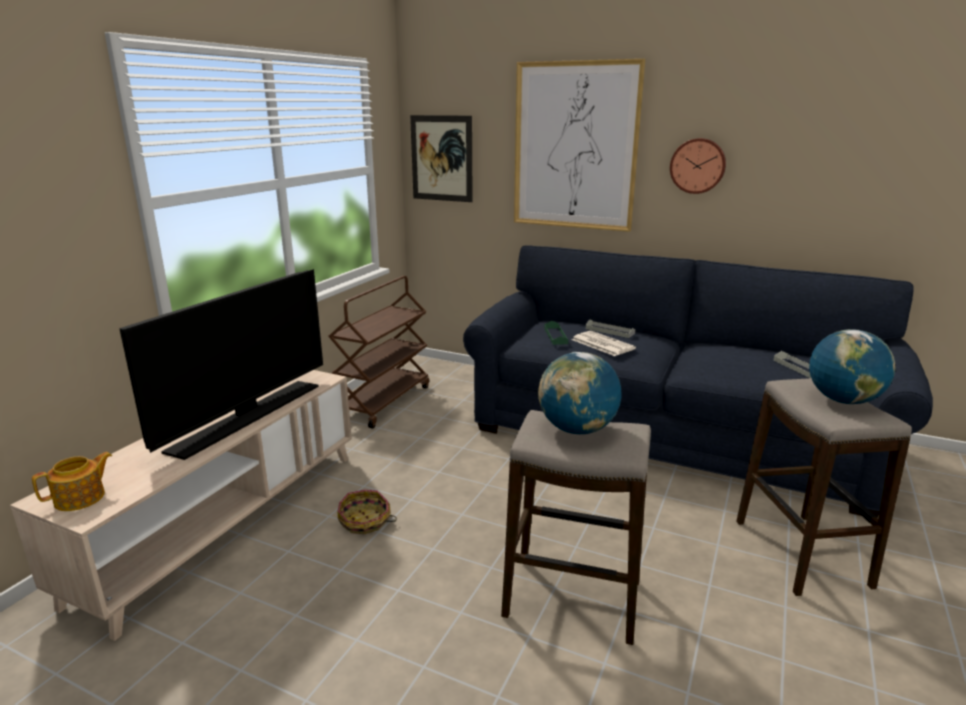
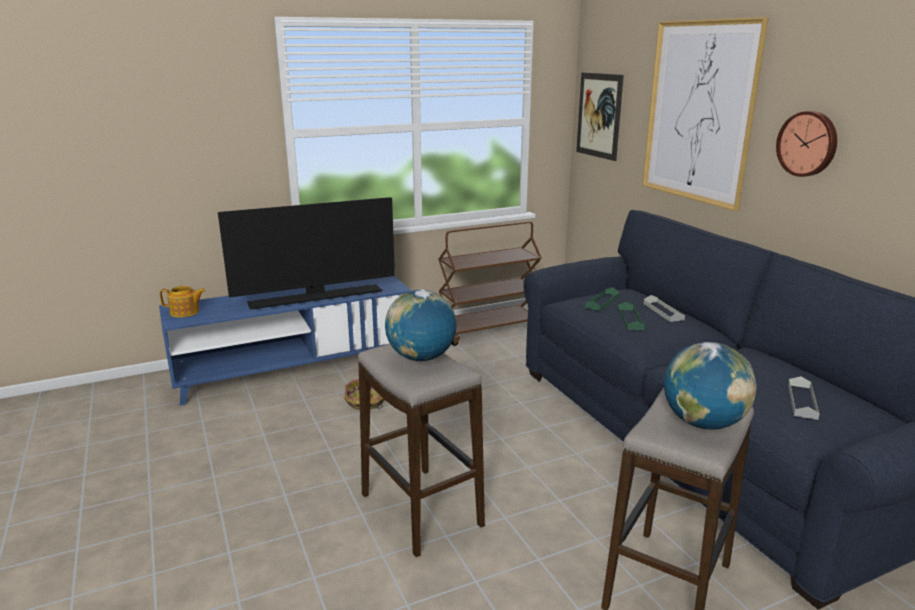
camera: 40 degrees right, 0 degrees up
(226, 522) = (296, 370): beige tv stand -> blue tv stand
(601, 344) = (630, 319): newspaper -> green tray

